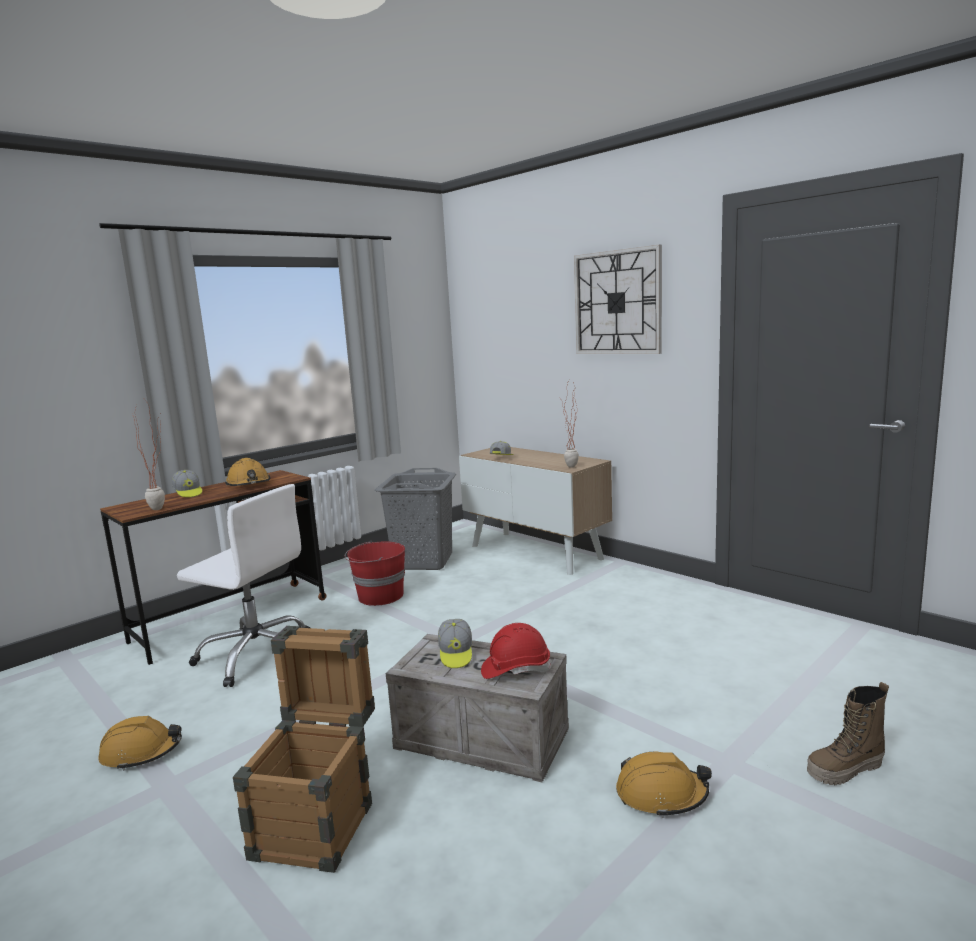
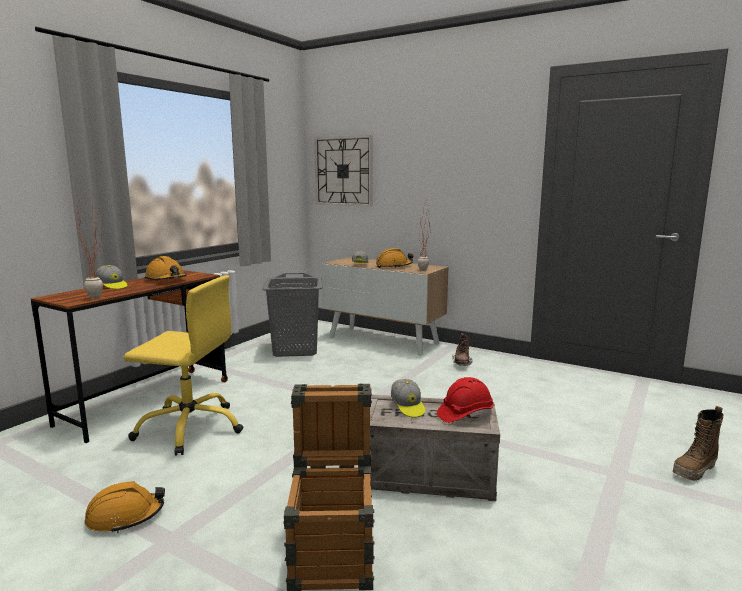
camera: 15 degrees left, 0 degrees up
(257, 654) = (190, 427): white office chair -> yellow office chair
(379, 596) = (274, 377): red bucket -> none
(616, 588) = (462, 363): none -> brown boot
(617, 302) = (458, 144): wall clock -> wall clock (343, 171)
(661, 795) = (587, 500): orange hard hat -> orange hard hat (393, 266)

